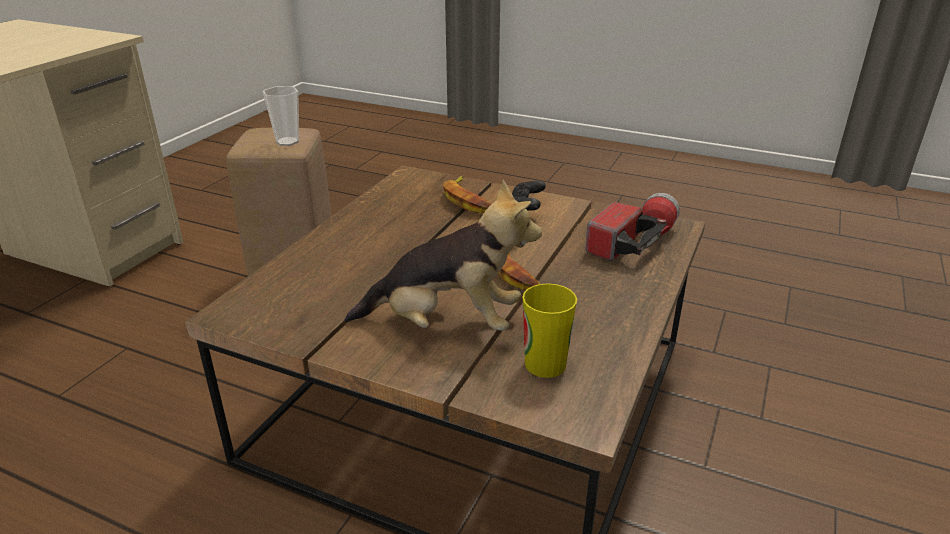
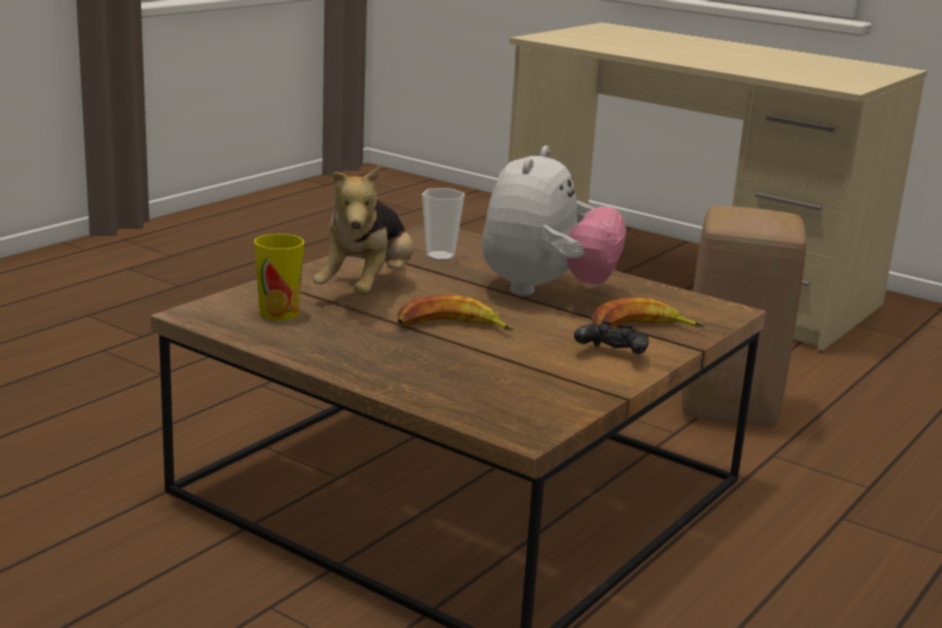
camera: 100 degrees right, 10 degrees down
(287, 142) = (737, 220): cup -> cup (440, 256)
(402, 238) = (545, 290): none -> plush toy
(632, 242) = (491, 395): flashlight -> none

